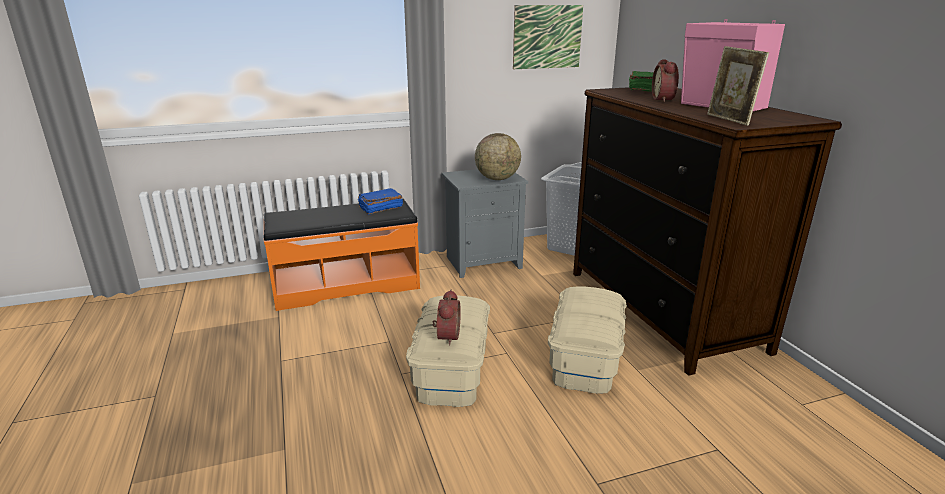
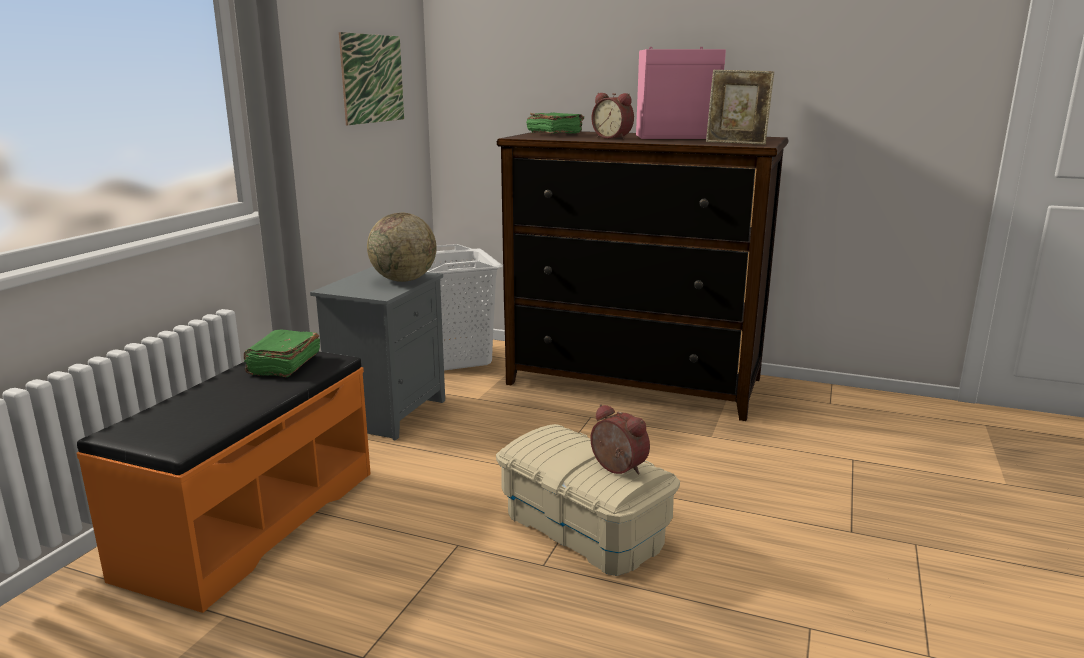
camera: 50 degrees left, 5 degrees down
(380, 208) = (283, 365): blue book -> green book
(585, 359) = (664, 450): beige storage box -> none

